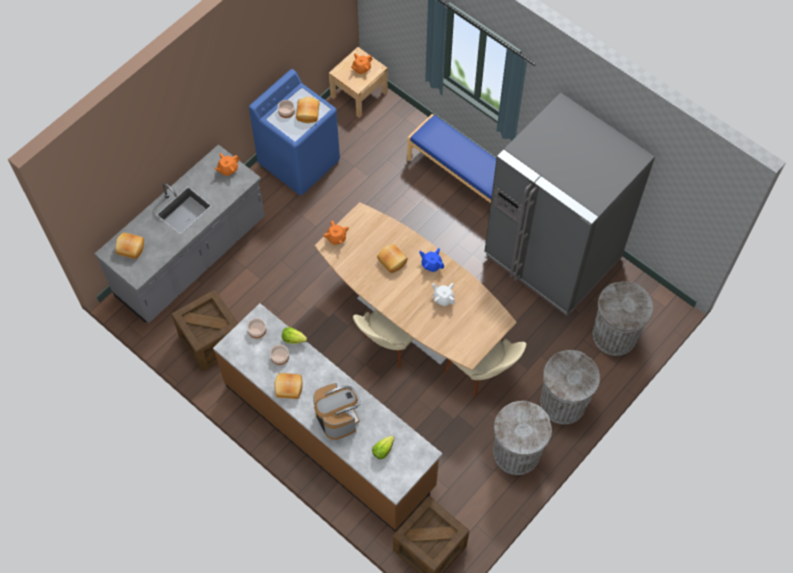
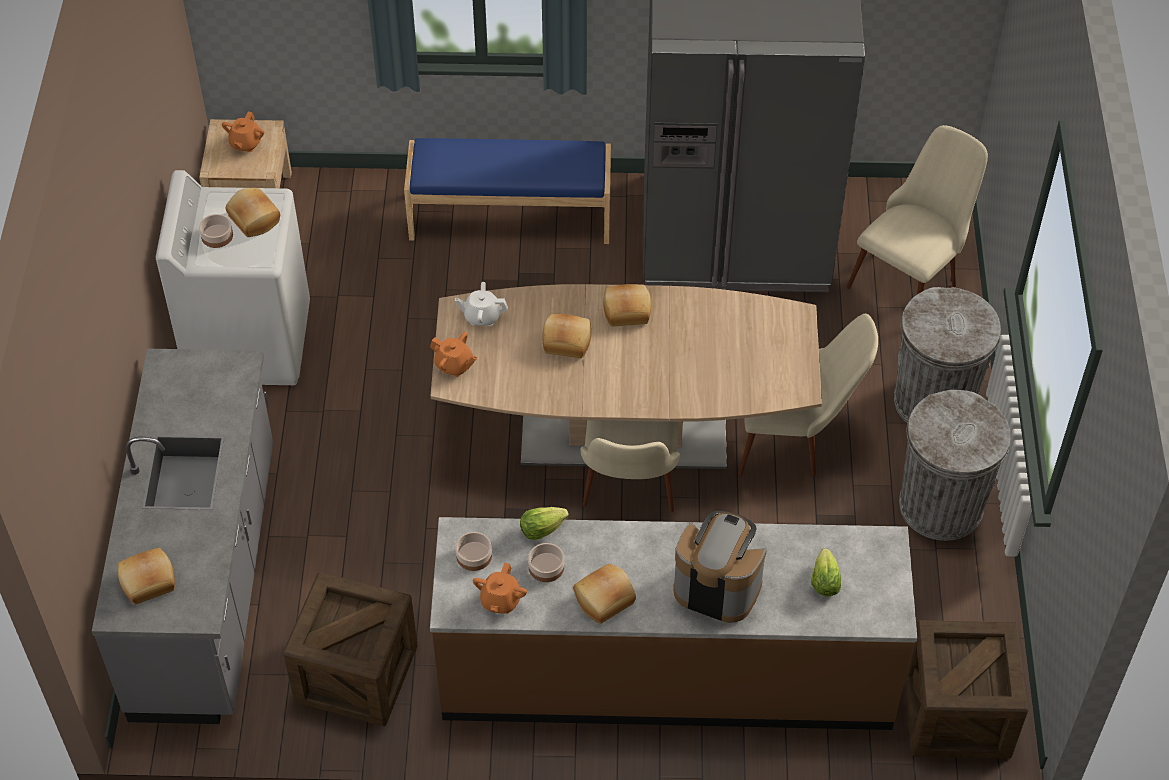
camera: 40 degrees left, 10 degrees down
(228, 169) = (199, 372): orange teapot -> orange teapot (500, 601)
(299, 162) = (249, 341): blue washing machine -> white washing machine
(431, 264) = (626, 310): blue teapot -> bread
(443, 298) = (688, 341): white teapot -> white teapot (482, 316)
(614, 335) = (911, 276): grey trash can -> beige chair

